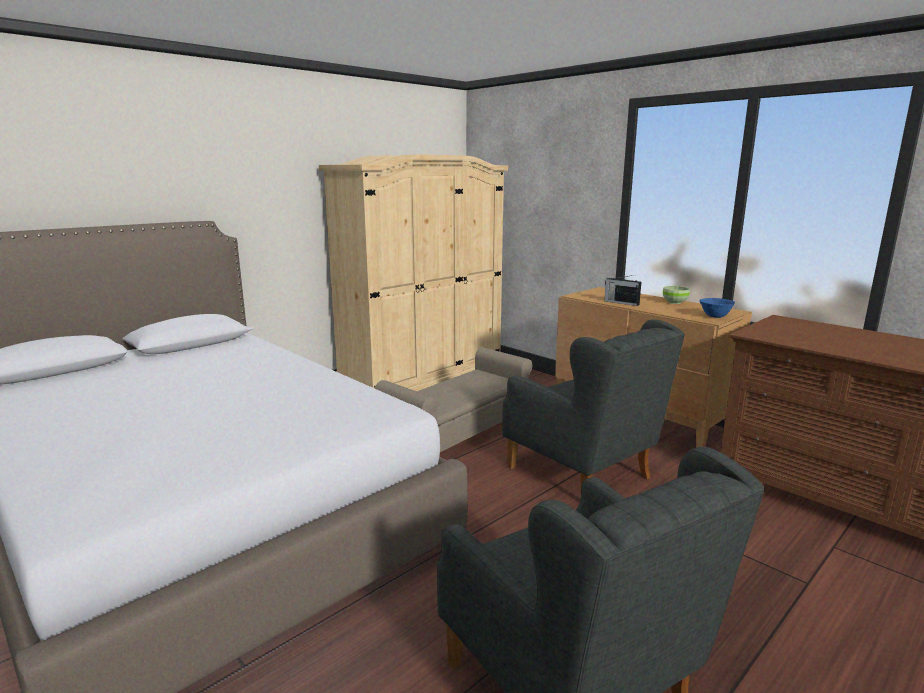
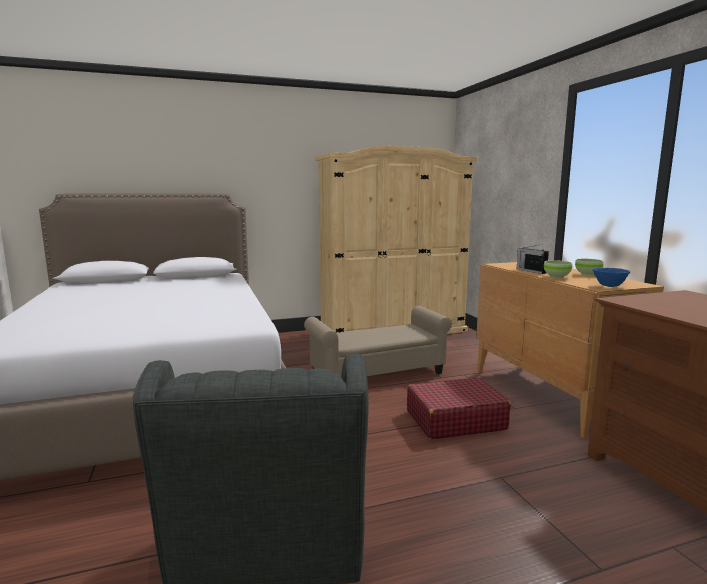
camera: 25 degrees right, 5 degrees down
(582, 472) = (455, 420): grey armchair -> red suitcase
(656, 309) = (556, 277): none -> green bowl

